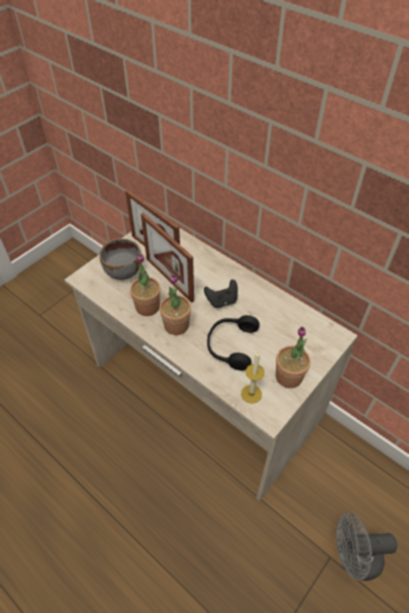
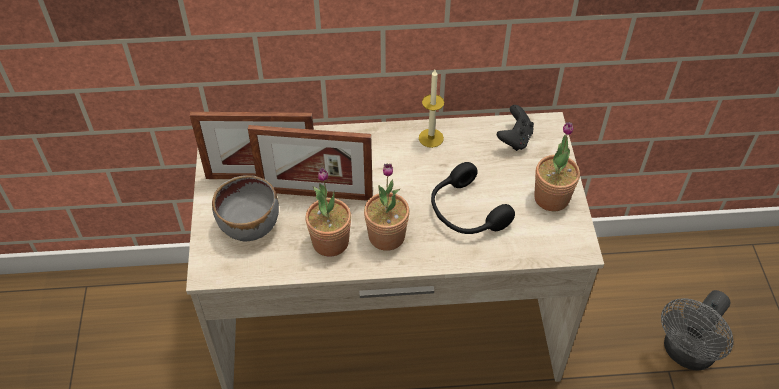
camera: 45 degrees left, 0 degrees up
(222, 301) = (401, 174): black game controller -> black game controller (515, 139)
(251, 394) = (539, 241): candle -> candle (431, 138)

